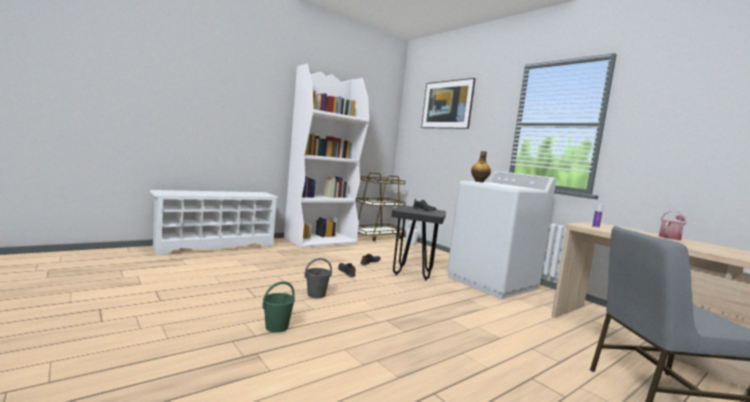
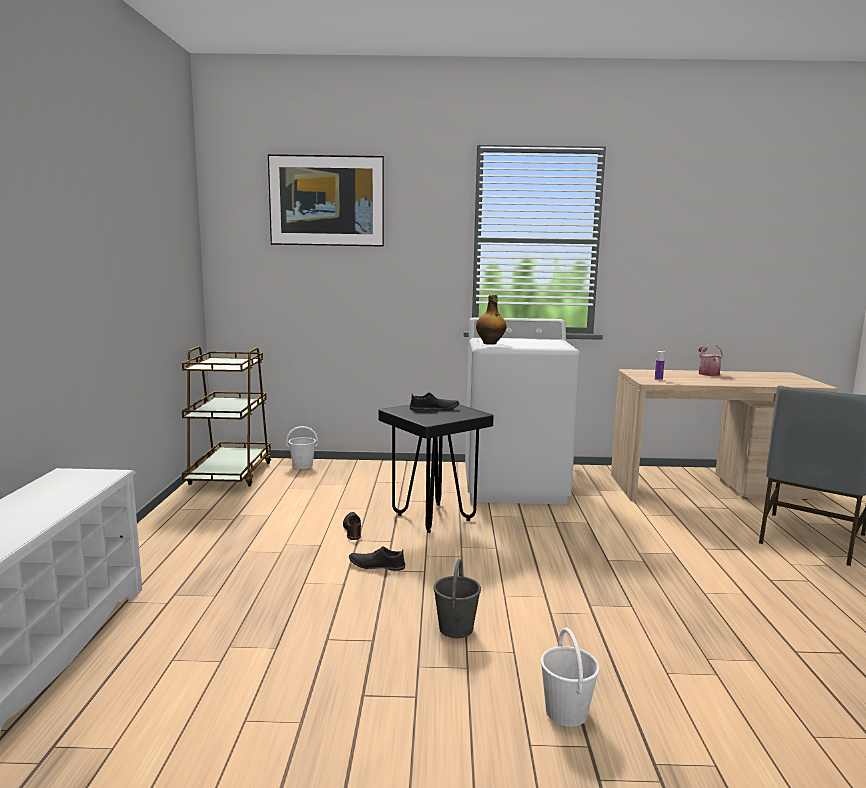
camera: 50 degrees left, 5 degrees up
(277, 327) = (566, 712): green bucket -> white bucket
(321, 240) = (178, 528): white bookcase -> none

